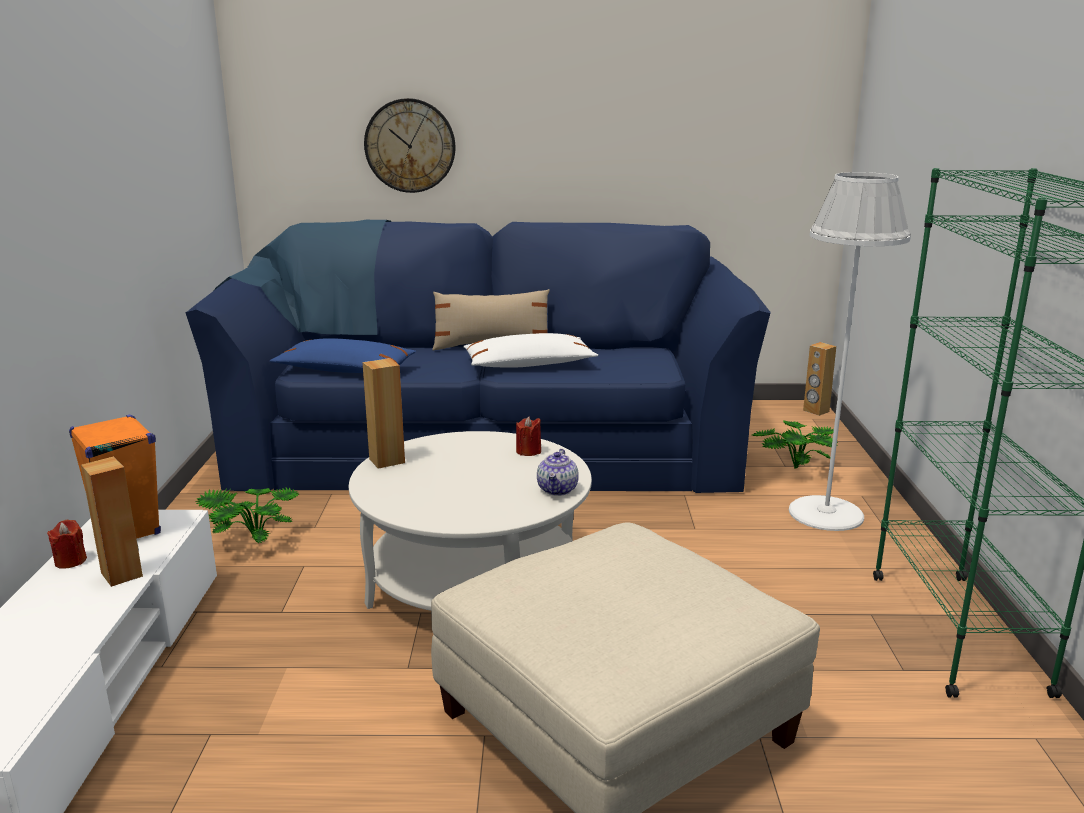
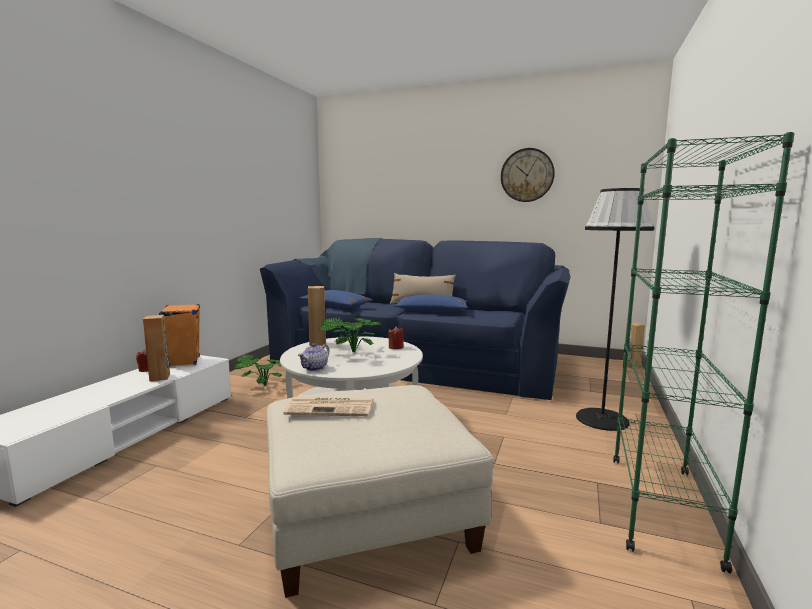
camera: 20 degrees right, 10 degrees down
(410, 146) = (400, 203): wall clock -> wall clock (527, 175)
(528, 365) = (431, 311): white pillow -> blue pillow
(558, 490) = (392, 364): teapot -> teapot (314, 368)
(561, 592) = (331, 407): none -> newspaper
(793, 470) = (594, 394): potted plant -> potted plant (349, 353)
(826, 513) = (602, 419): white floor lamp -> black floor lamp

